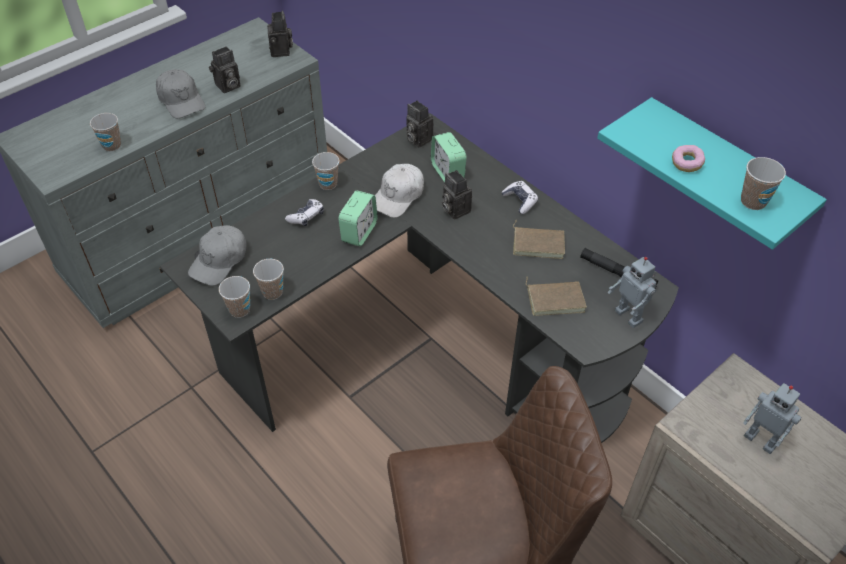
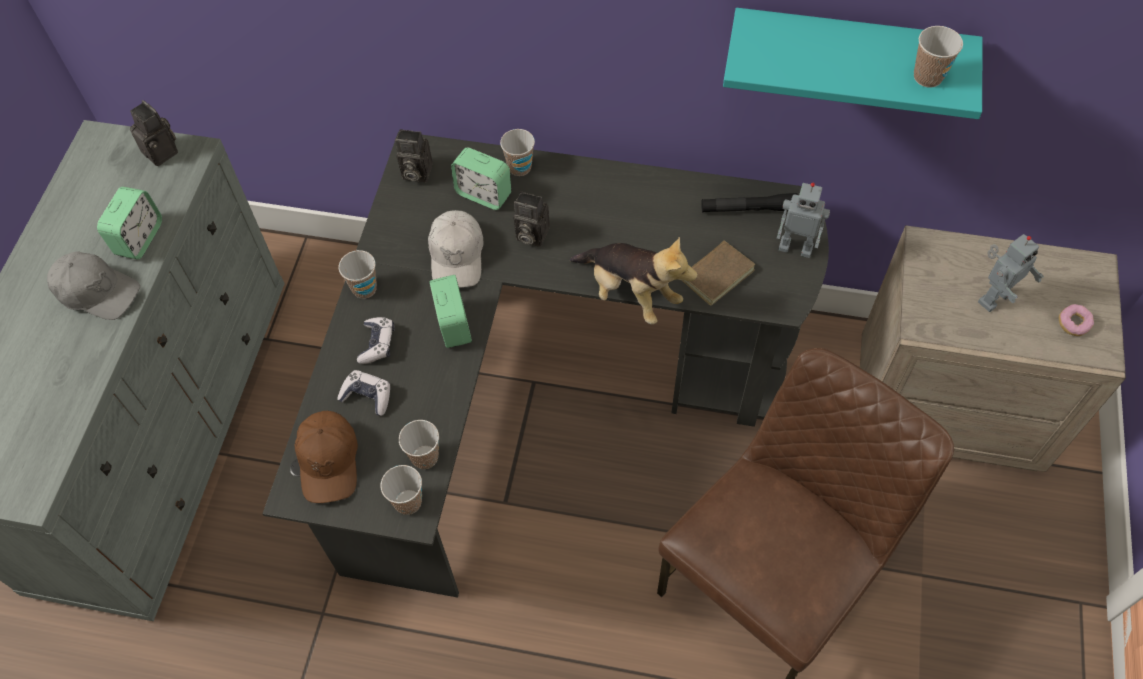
camera: 35 degrees left, 10 degrees up
(112, 145) = (65, 406): cup -> cup (519, 167)
(219, 261) = (329, 461): grey cap -> brown cap
(227, 86) = (139, 238): camera -> alarm clock
(486, 278) = (630, 293): none -> plush toy
(520, 201) = (588, 183): game controller -> game controller (367, 396)
(538, 243) = (648, 221): brown book -> none
(686, 164) = (836, 69): donut -> donut (1073, 324)
(761, 439) = (992, 297): toy robot -> toy robot turned 45 degrees counterclockwise

